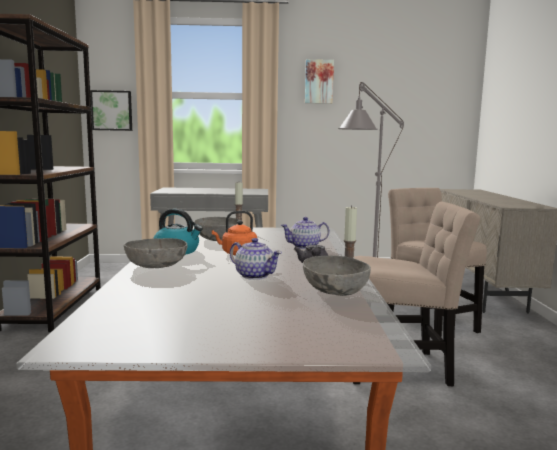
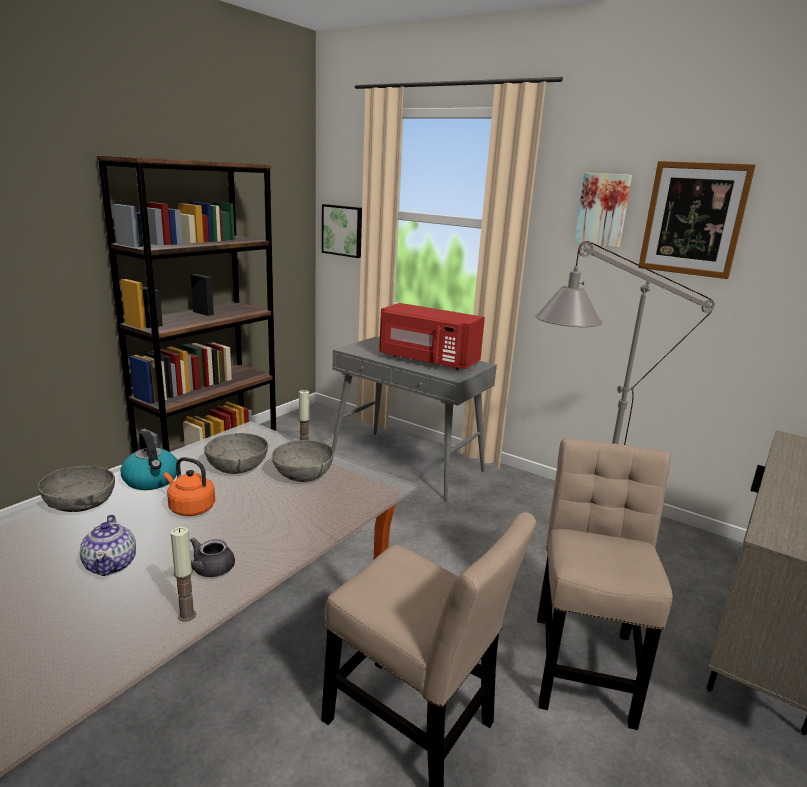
camera: 35 degrees right, 10 degrees up
(225, 190) = (427, 360): none -> red microwave
(305, 246) = (287, 520): teapot -> none
(335, 290) = (109, 641): grey bowl -> grey bowl (303, 474)
(370, 84) = (693, 219): none -> picture

